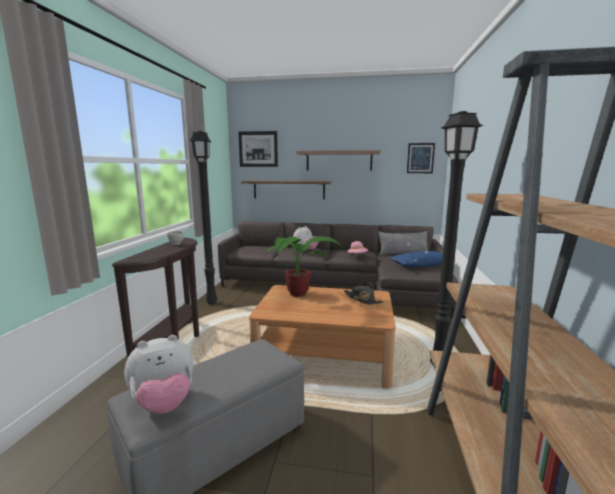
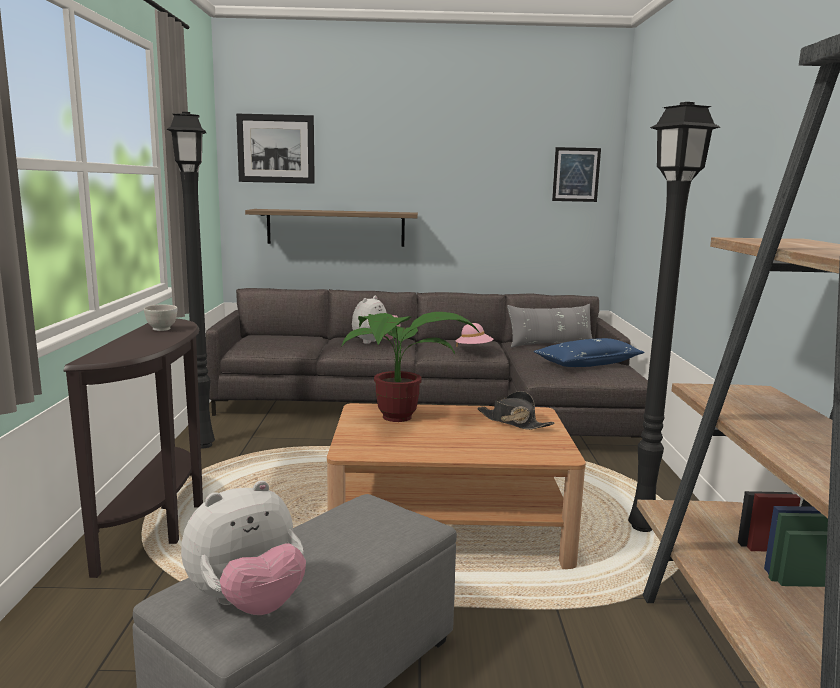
camera: 10 degrees left, 0 degrees up
(339, 161) = (431, 175): shelf -> none

